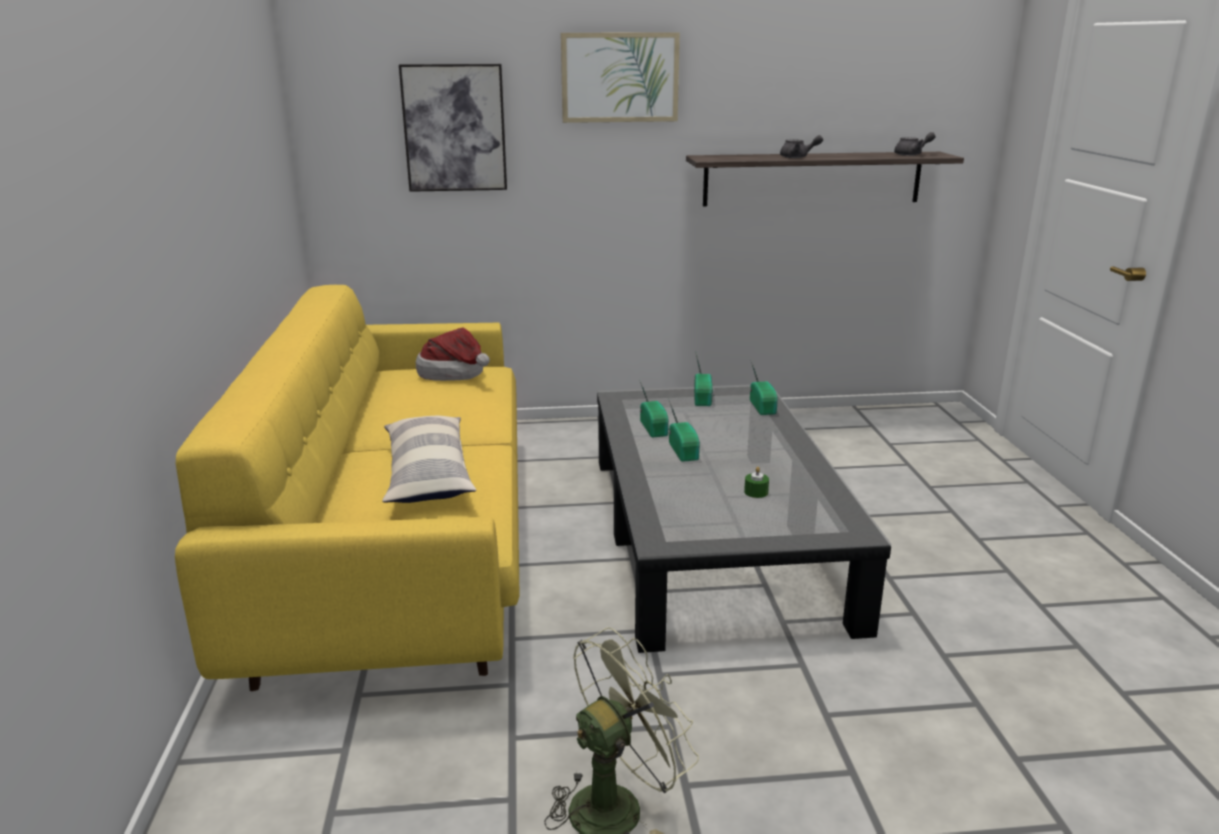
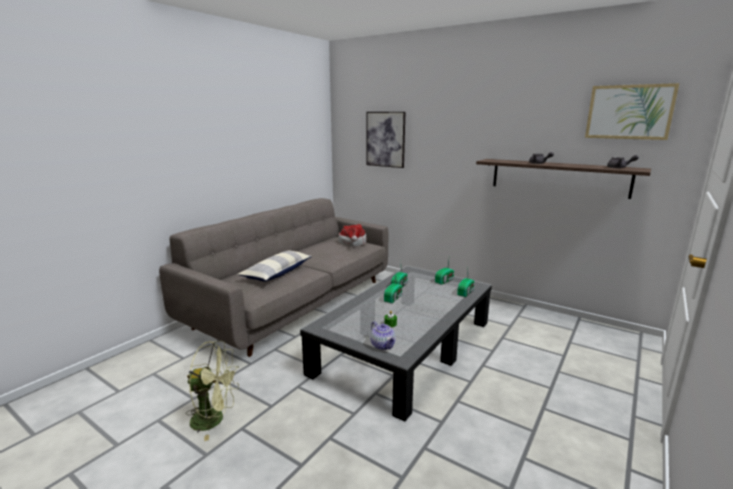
camera: 40 degrees right, 5 degrees down
(403, 541) = (296, 303): yellow sofa -> grey sofa
(619, 77) = (456, 118): picture -> picture (629, 112)
(806, 526) = (383, 345): none -> teapot

